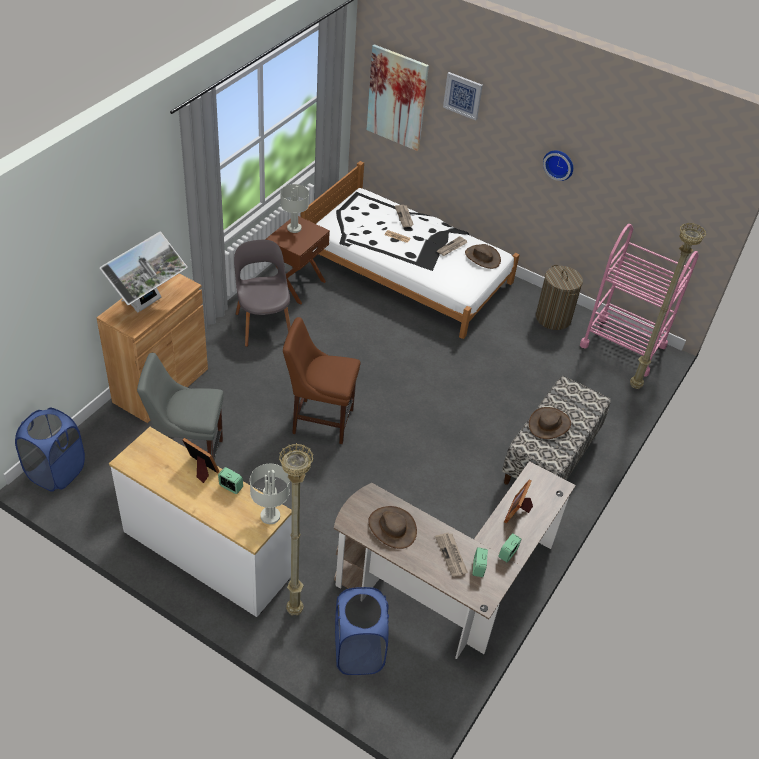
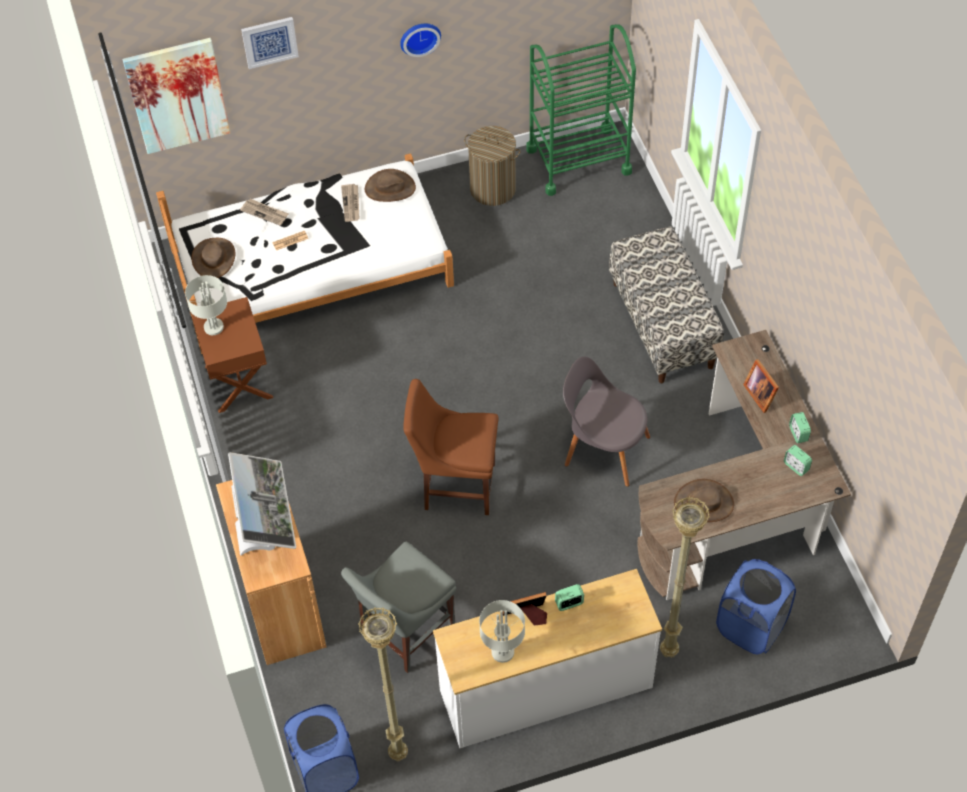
camera: 45 degrees left, 10 degrees up
(263, 324) = (272, 451): grey chair -> grey chair (603, 449)
(269, 516) = (629, 591): grey table lamp -> grey table lamp (502, 652)
(319, 420) = (455, 485): brown chair -> brown chair turned 45 degrees clockwise
(451, 555) = (768, 477): newspaper -> none
(549, 424) = (662, 297): brown hat -> brown hat (214, 258)
(623, 345) = (578, 160): pink cart -> green cart
(634, 385) = (634, 191): beige floor lamp -> beige floor lamp (397, 754)

